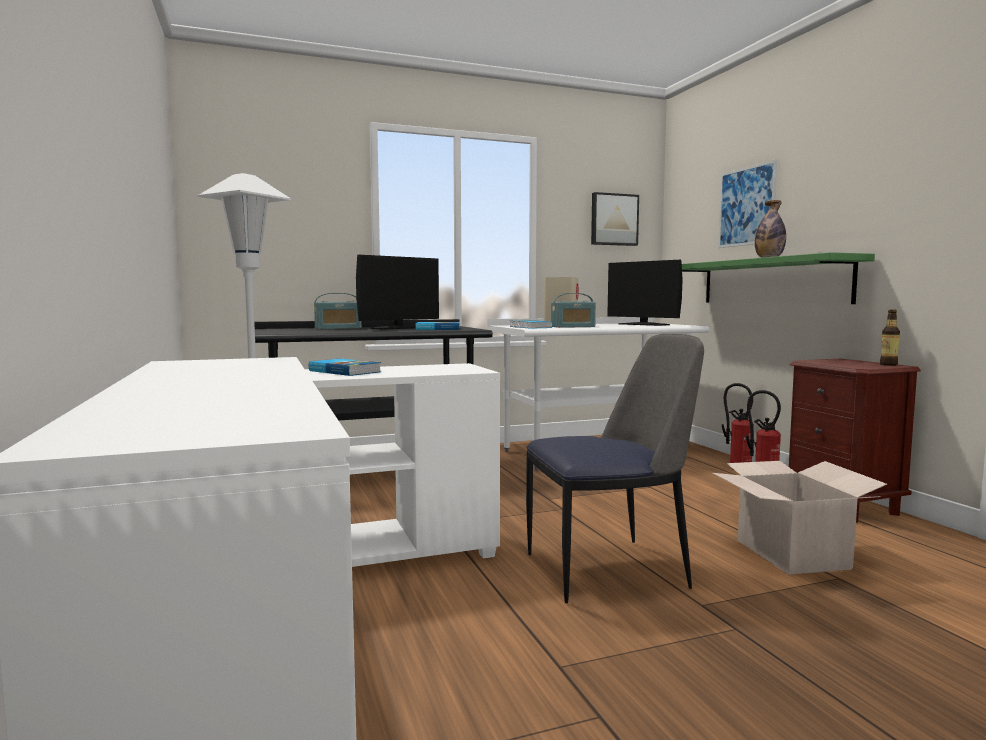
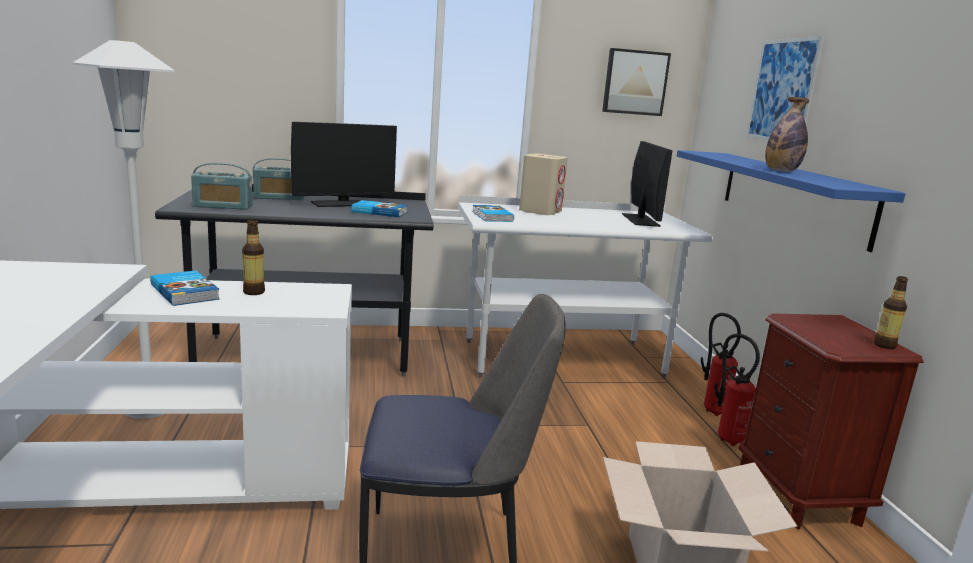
camera: 10 degrees right, 10 degrees up
(401, 368) = (254, 292): none -> bottle
(573, 327) = (543, 220): radio -> radio (223, 206)
(643, 324) = (640, 220): monitor -> monitor turned 150 degrees counterclockwise
(771, 282) = (791, 195): green shelf -> blue shelf

